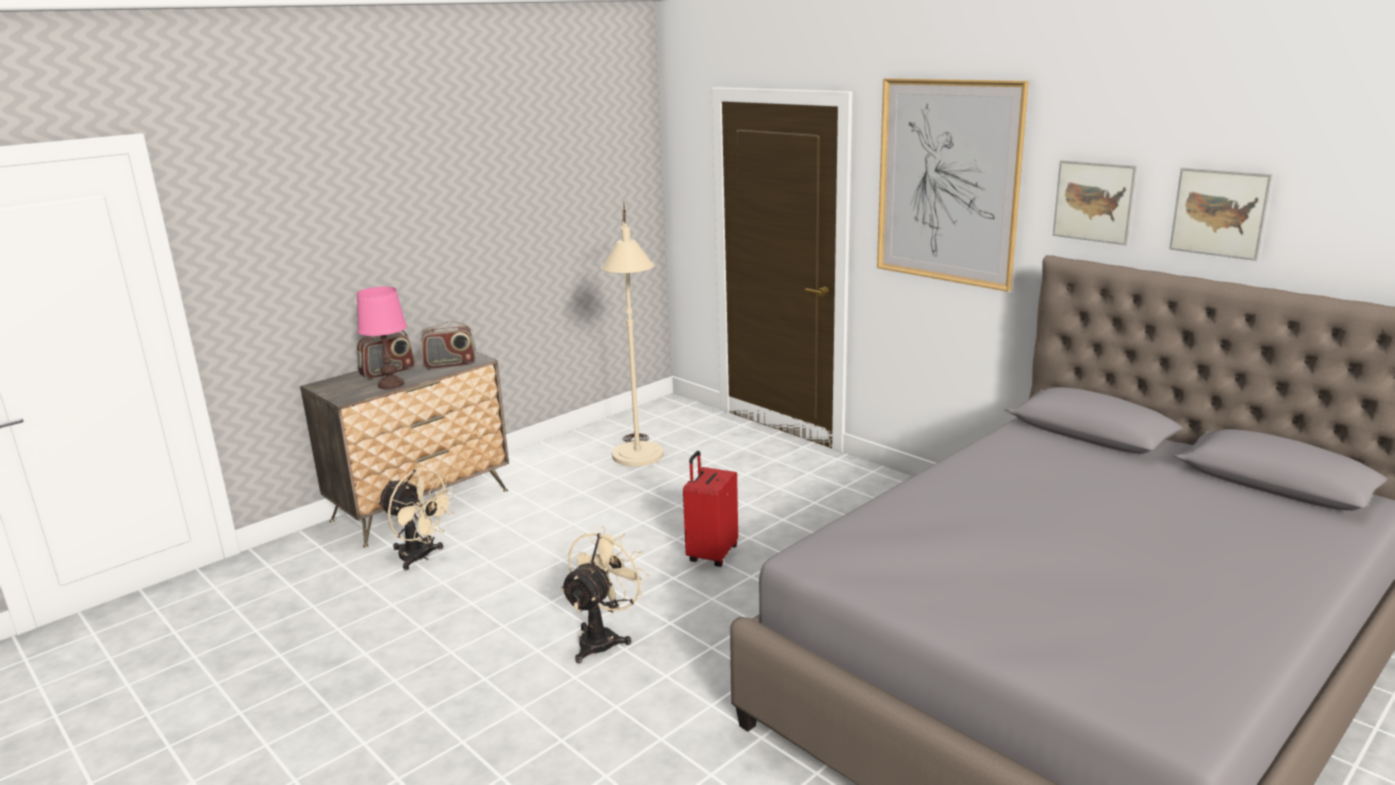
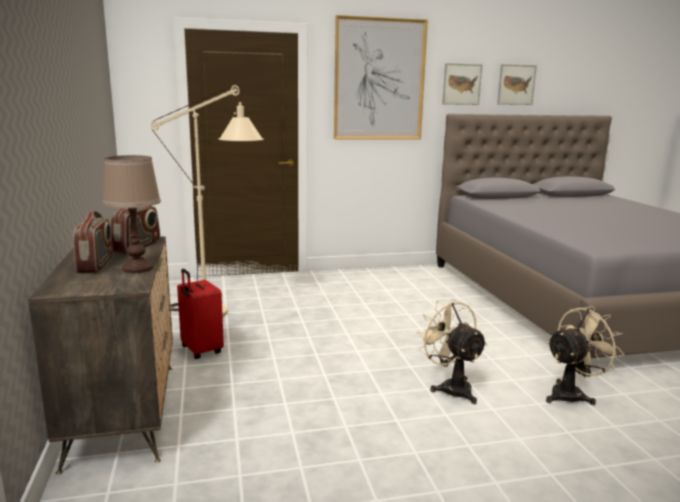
camera: 60 degrees left, 5 degrees down
(391, 385) = (138, 268): pink table lamp -> brown table lamp
(421, 557) = (230, 433): beige fan -> beige fan (572, 394)
(711, 554) = (381, 330): red suitcase -> red suitcase (200, 351)

